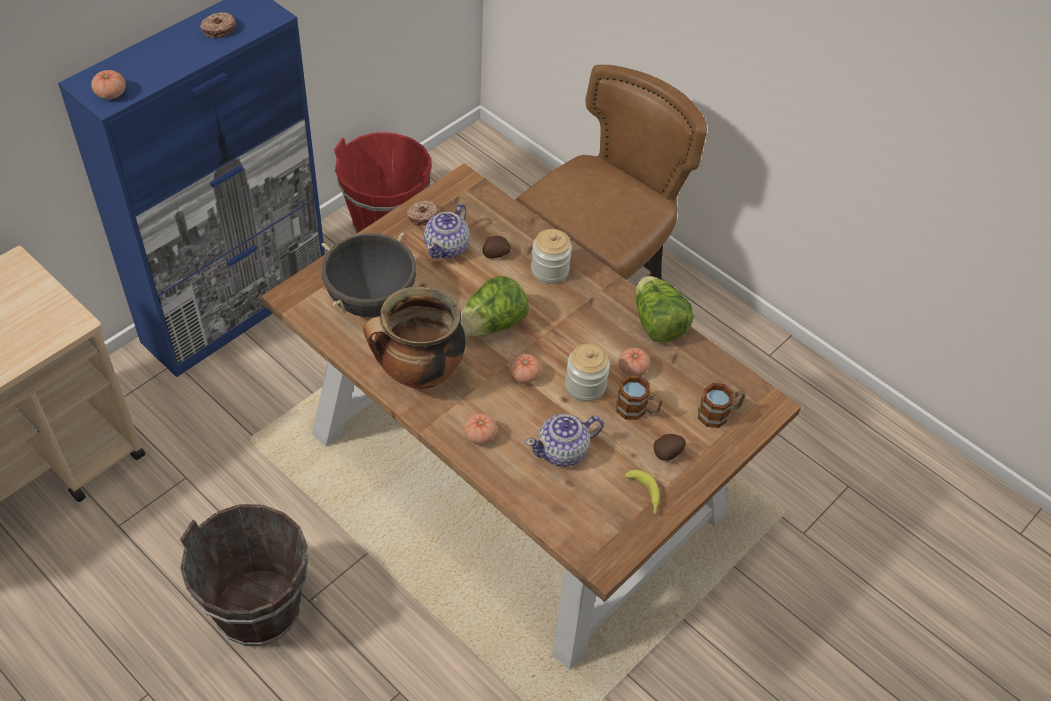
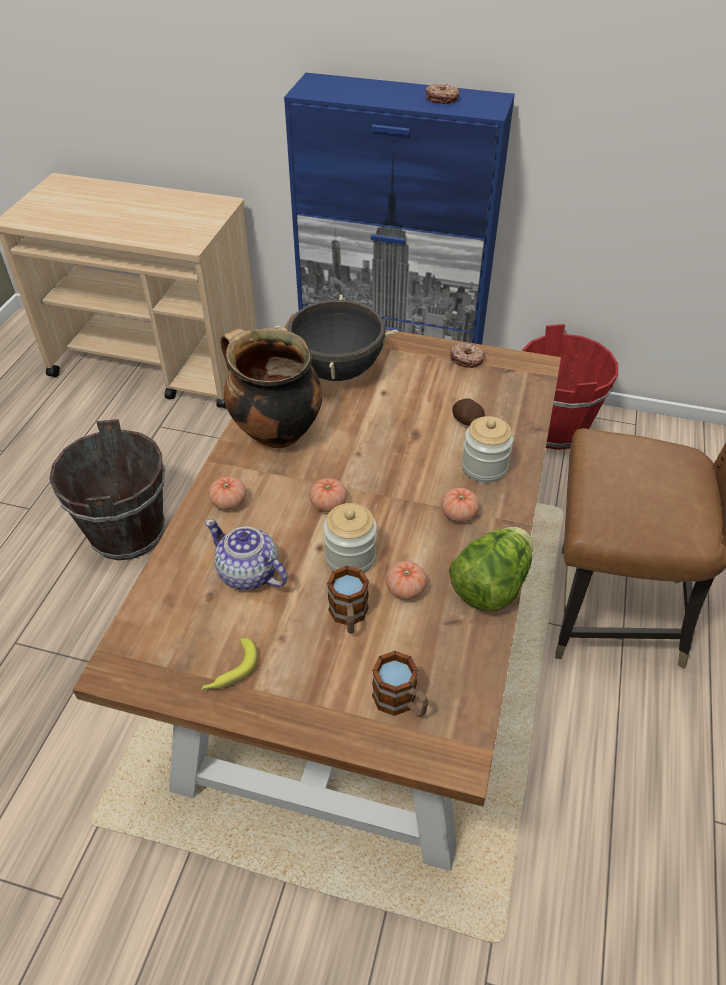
camera: 65 degrees right, 5 degrees down
(111, 93) = (315, 90): tomato -> tomato (459, 514)
(447, 247) = (444, 388): teapot -> none
(492, 325) = (375, 455): lettuce -> none
(668, 453) = (305, 671): potato -> none

